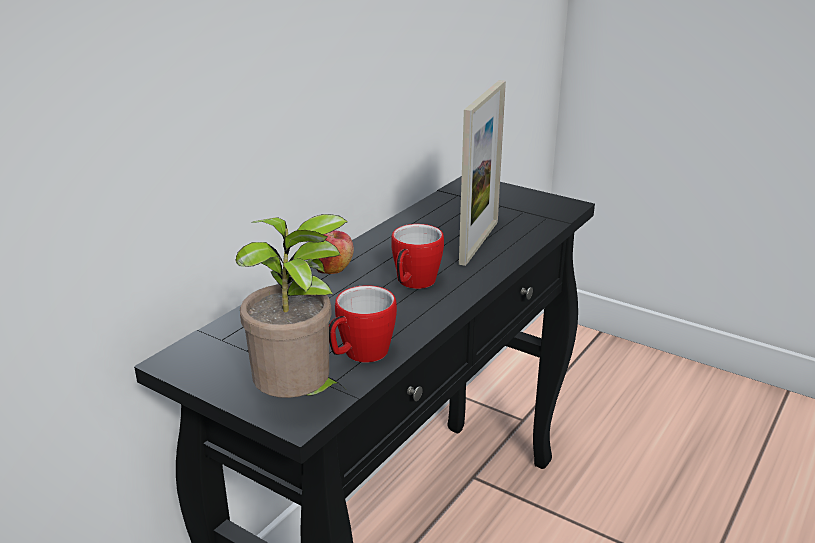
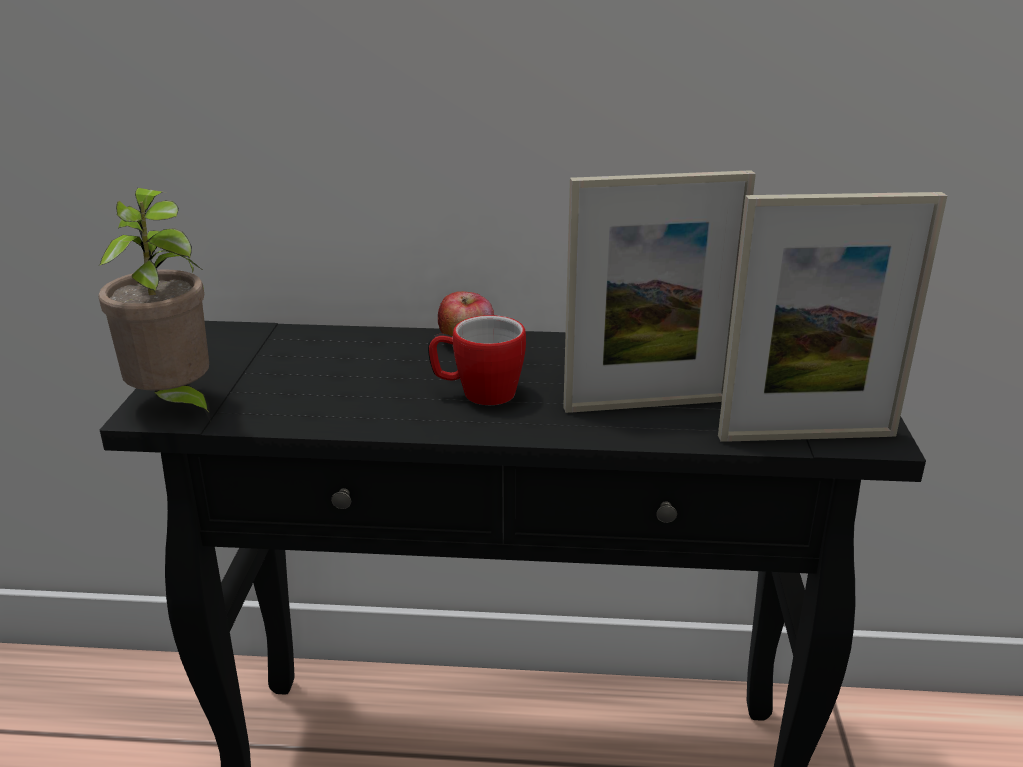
camera: 60 degrees right, 0 degrees up
(359, 355) = (286, 410): mug -> none
(551, 217) = (806, 436): none -> picture frame

